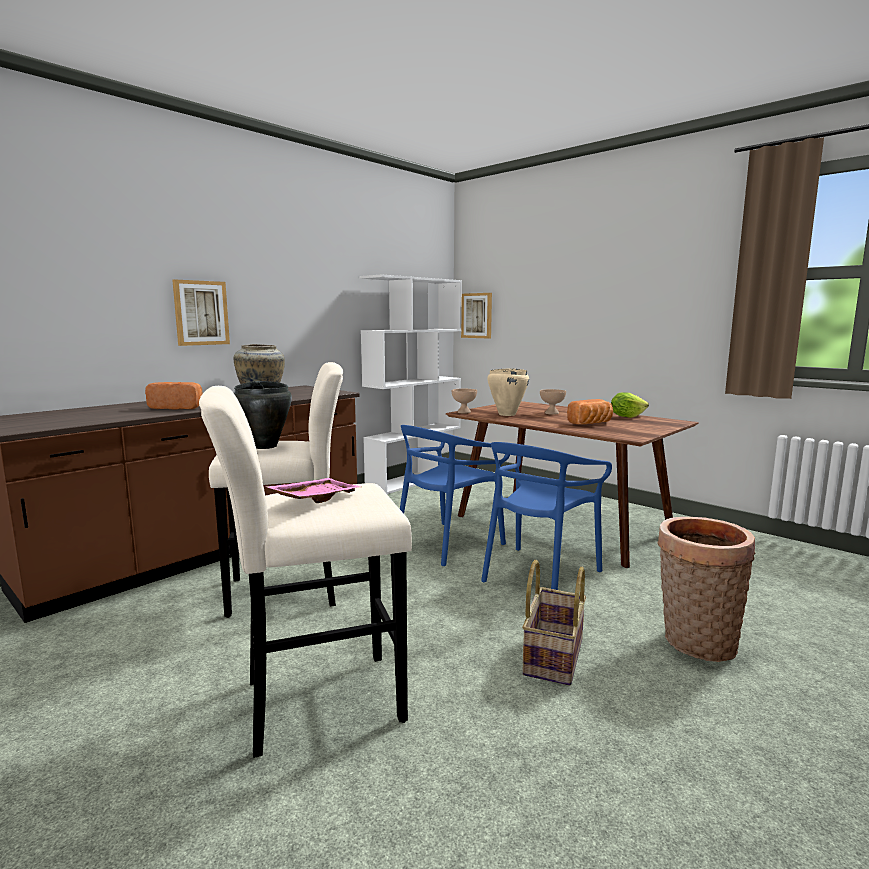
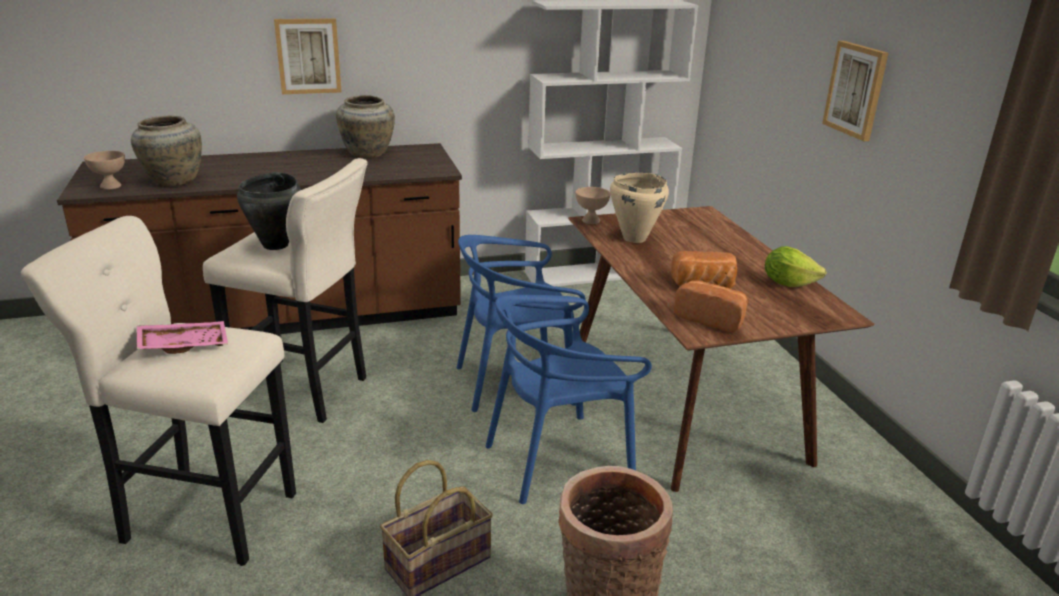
camera: 30 degrees right, 15 degrees up
(112, 416) = (173, 181): none -> beige vase
(178, 407) = (245, 175): bread -> bread (711, 319)
(477, 315) = (726, 57): picture -> picture (856, 90)
(552, 413) = (699, 249): beige bowl -> beige bowl (110, 186)

